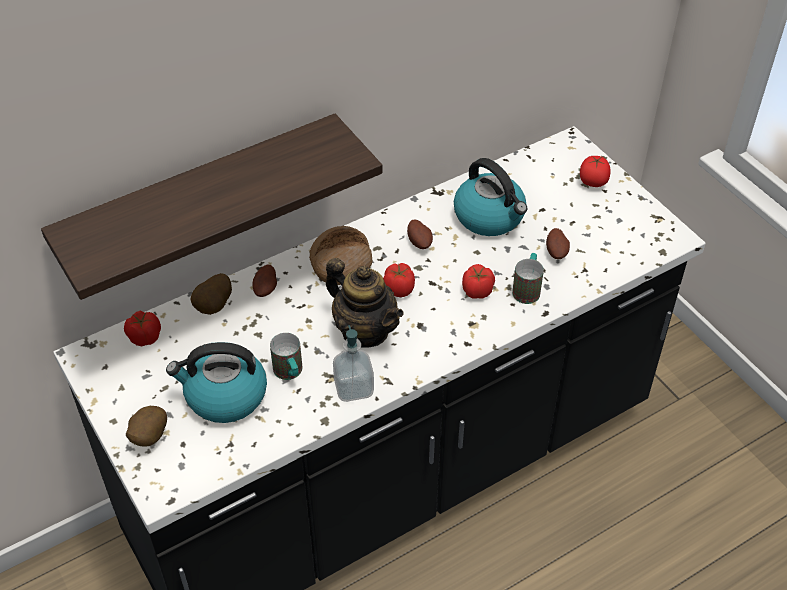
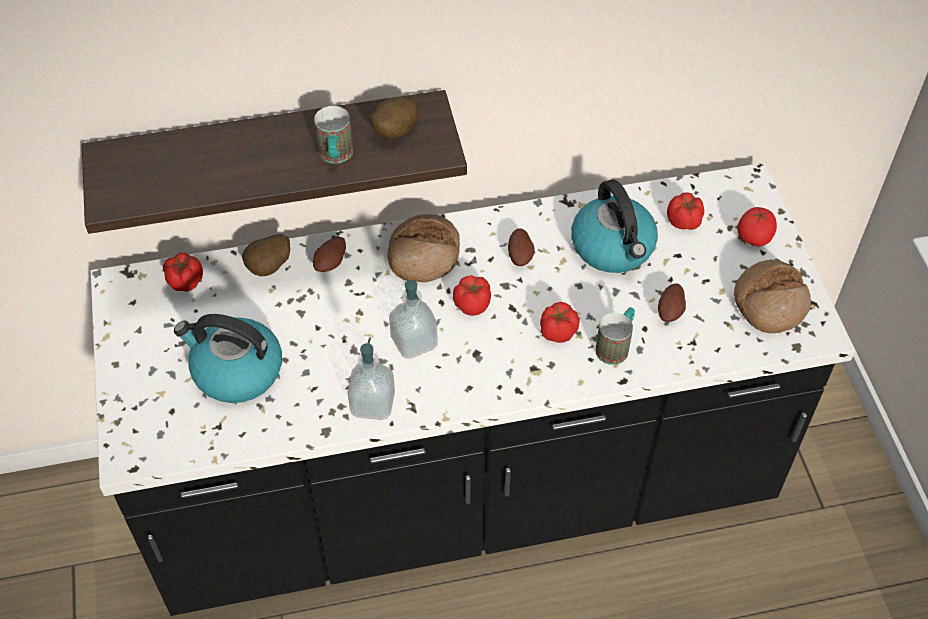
camera: 20 degrees right, 5 degrees up
(148, 437) = (141, 392): potato -> potato (393, 132)
(290, 373) = (313, 367): mug -> mug (335, 157)
(365, 330) = (414, 342): teapot -> soap dispenser
(535, 184) = (684, 222): none -> tomato
(627, 226) = (769, 303): none -> bread

